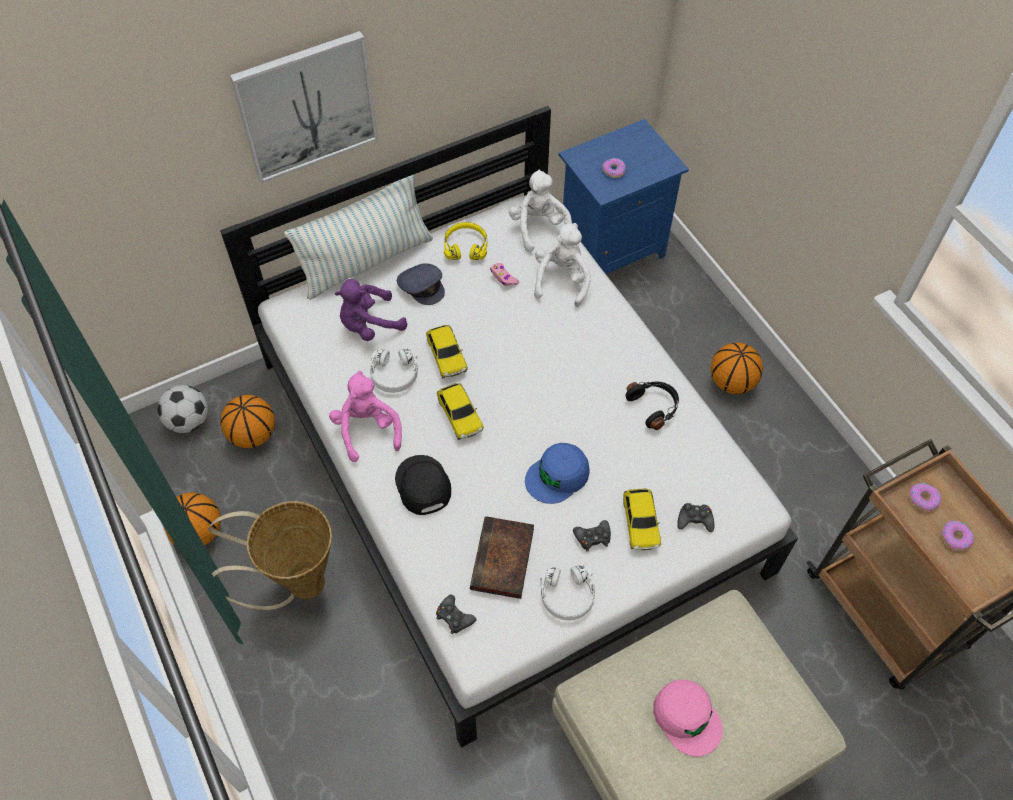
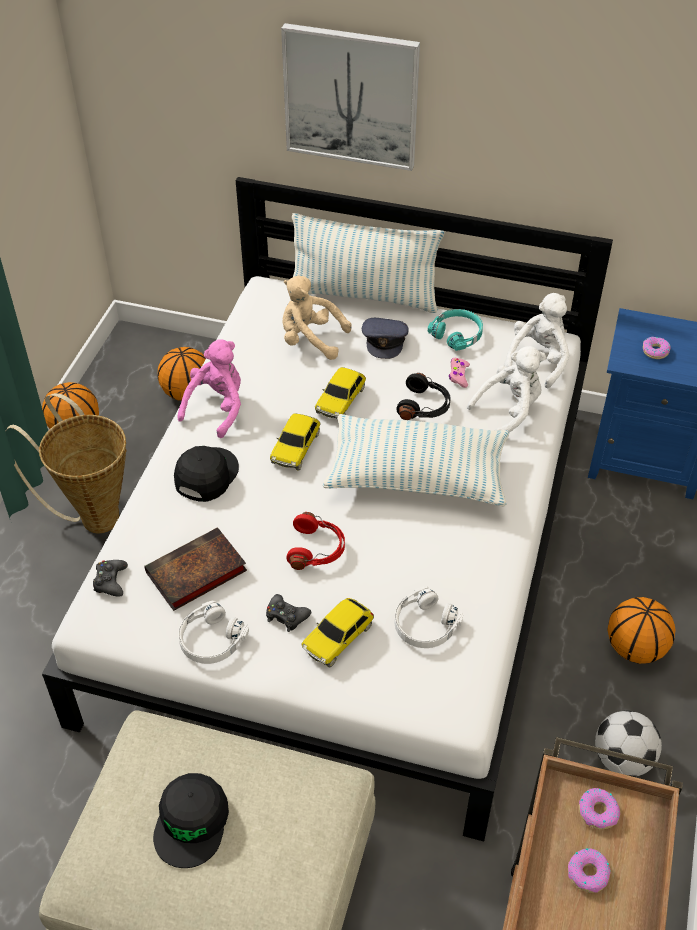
camera: 45 degrees right, 10 degrees down
(188, 421) = (156, 353): football -> football (622, 759)
(369, 325) = (310, 340): purple plush toy -> beige plush toy
(394, 375) = (284, 385): white headphones -> white headphones (424, 625)
(466, 246) = (457, 334): yellow headphones -> turquoise headphones
(558, 476) = (317, 549): blue cap -> red headphones
(560, 372) = (417, 476): none -> pillow
(654, 406) = (468, 562): black headphones -> black headphones (424, 406)
(687, 717) = (192, 822): pink cap -> black cap
(695, 520) = (389, 675): black game controller -> none

